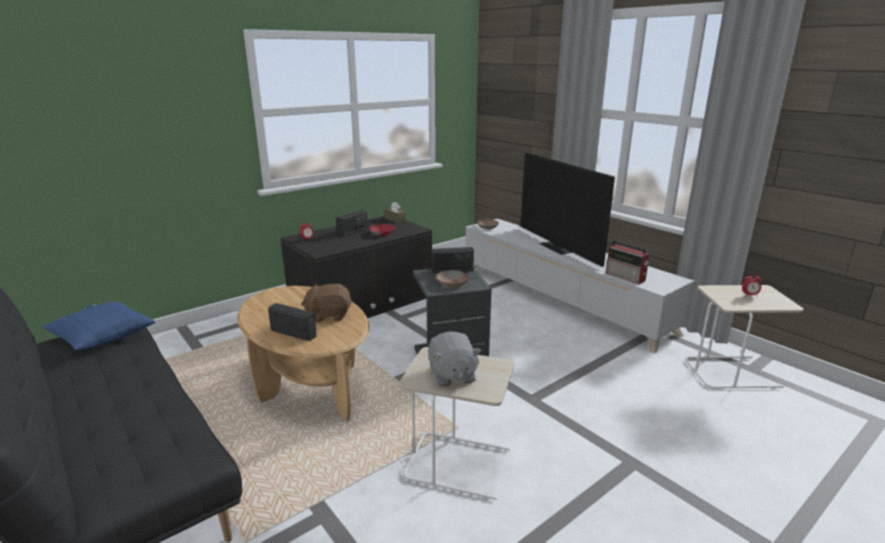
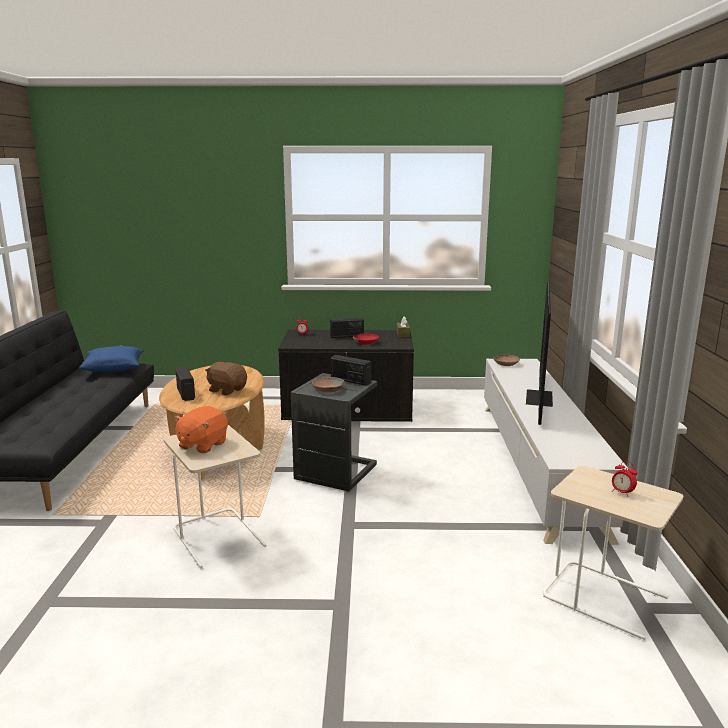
camera: 40 degrees right, 5 degrees down
(452, 375) = (202, 445): grey plush toy -> orange plush toy
(626, 277) = (548, 442): radio -> none

